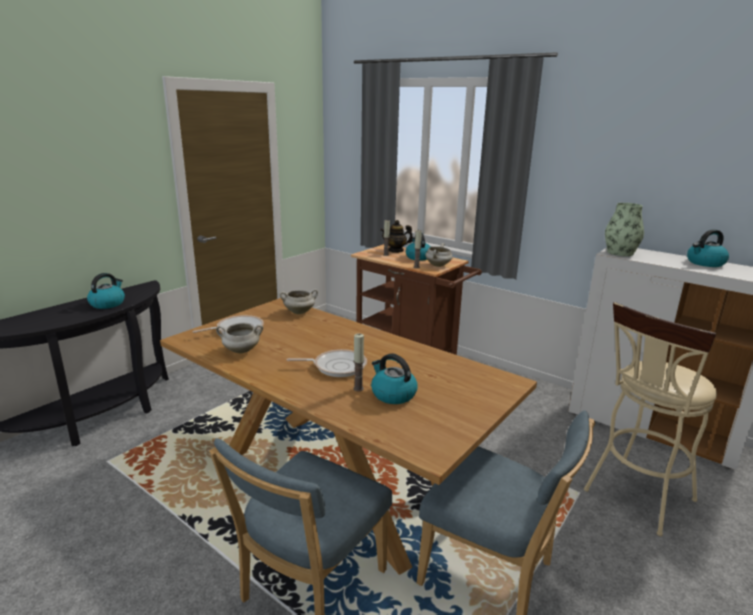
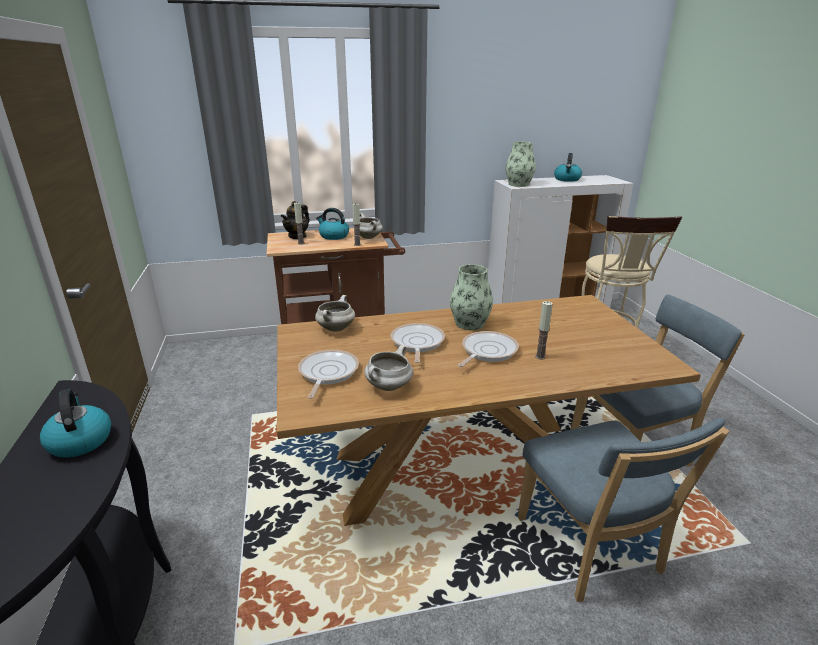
camera: 50 degrees left, 5 degrees up
(314, 340) = (417, 343): none -> frying pan
(376, 347) = (469, 323): none -> vase
(392, 394) = (564, 347): kettle -> none

